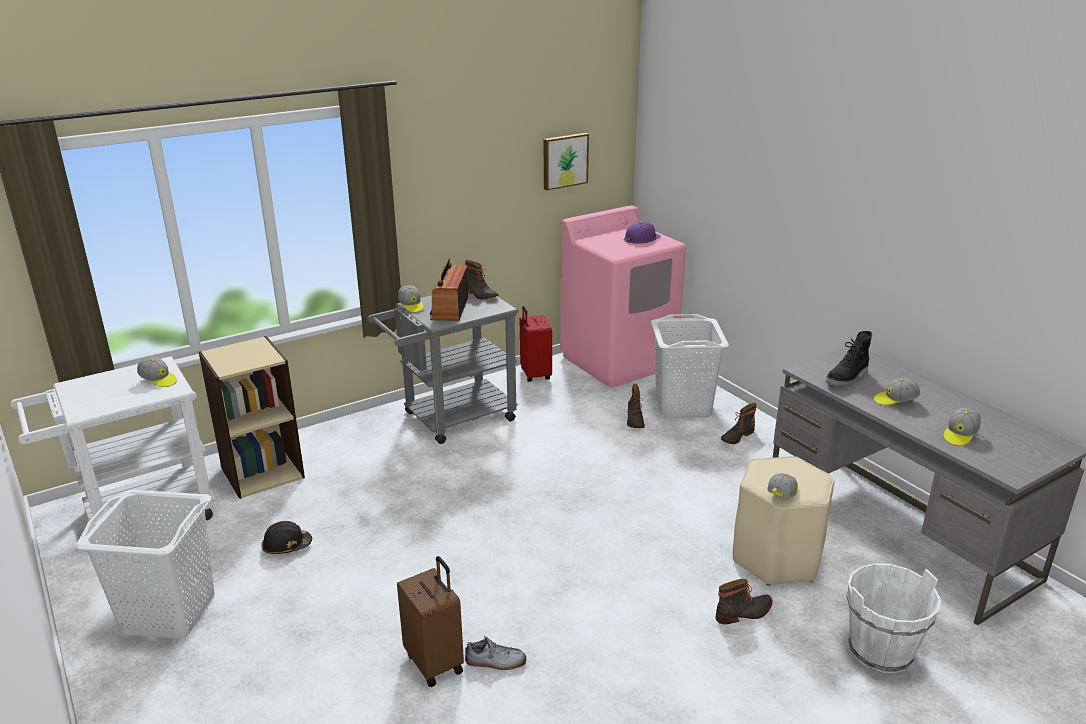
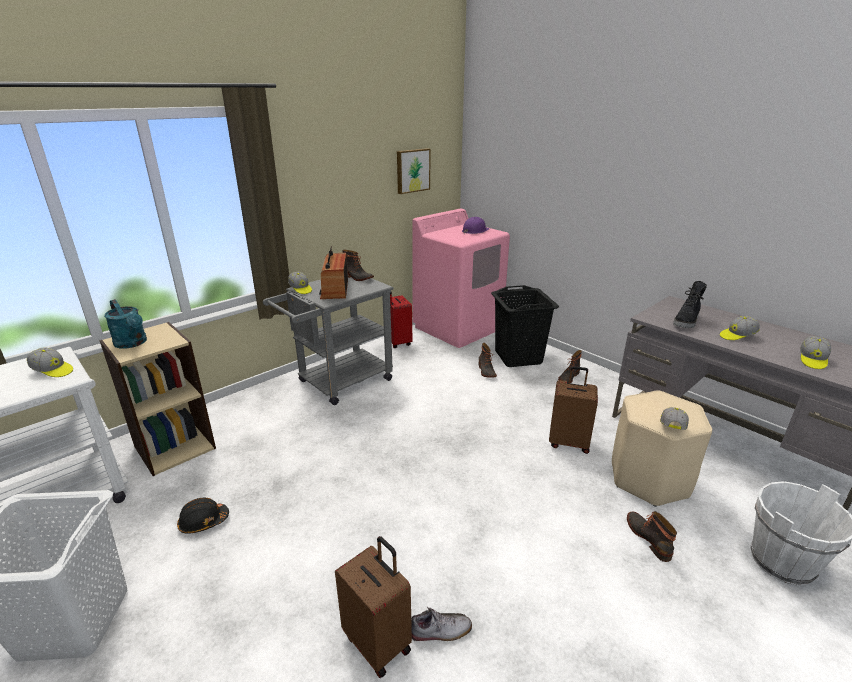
camera: 10 degrees left, 0 degrees up
(231, 358) = (133, 343): none -> turquoise watering can
(682, 406) = (518, 357): white laundry basket -> black laundry basket
(701, 511) = (569, 442): none -> brown suitcase
(744, 613) = (649, 538): boot -> boot turned 75 degrees counterclockwise

